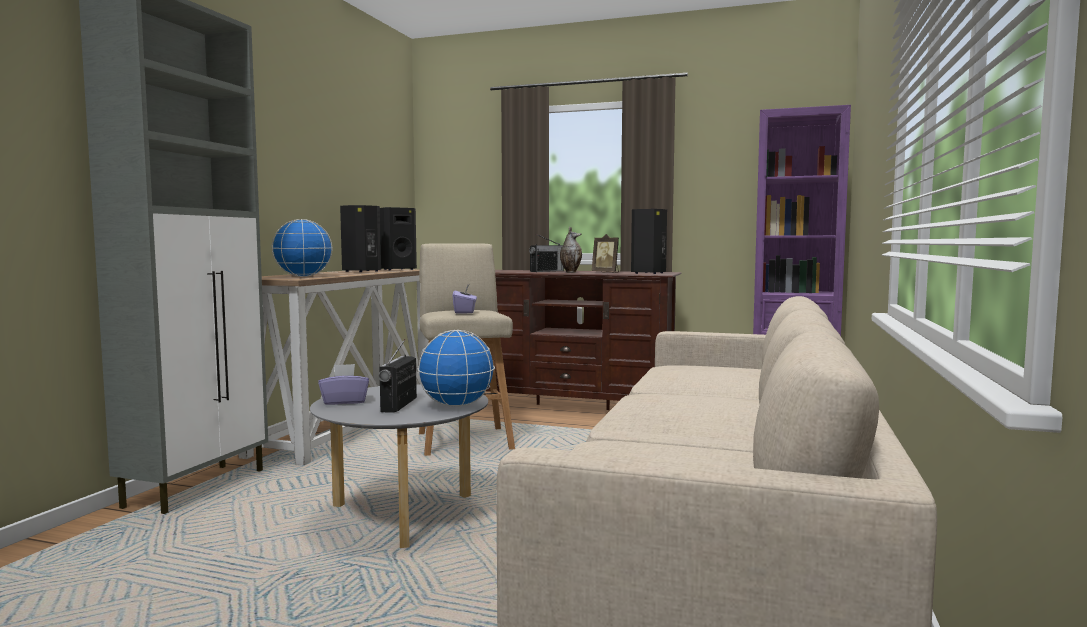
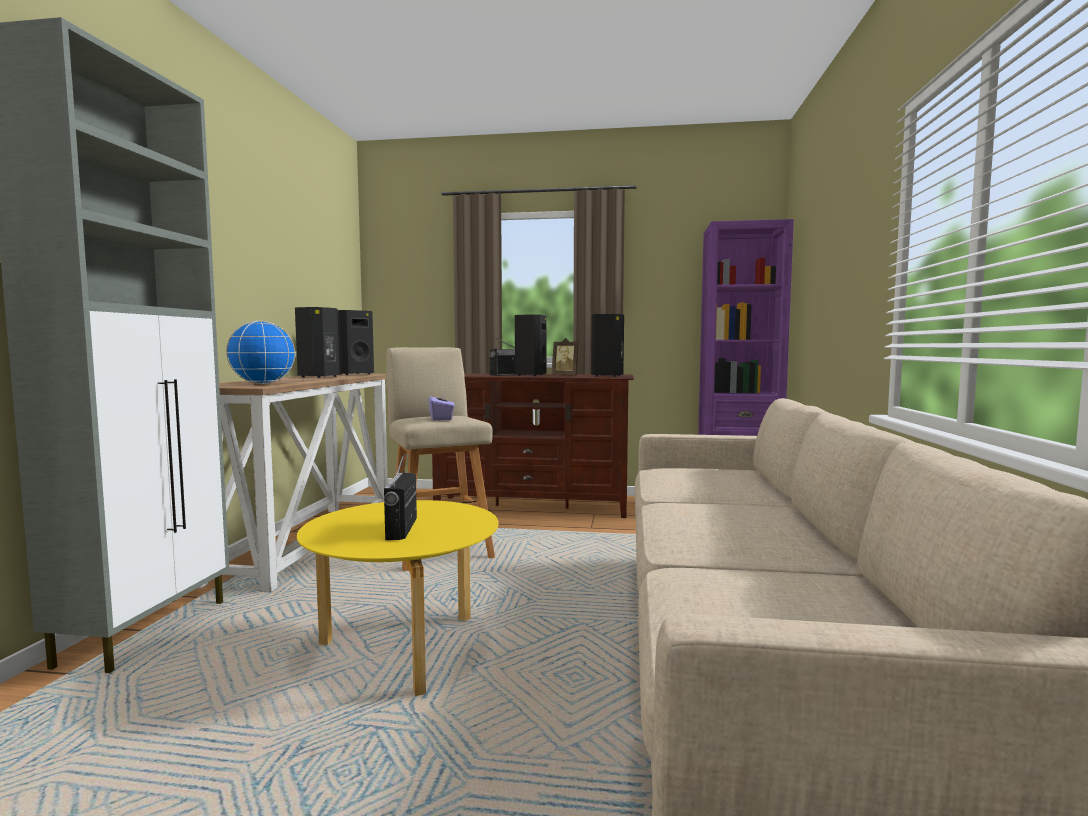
camera: 10 degrees left, 0 degrees up
(345, 401) = (335, 527): purple tissue box -> none
(403, 515) = (404, 649): grey coffee table -> yellow coffee table
(457, 405) = (468, 526): globe -> none
(570, 272) = (530, 375): vase -> black speaker

